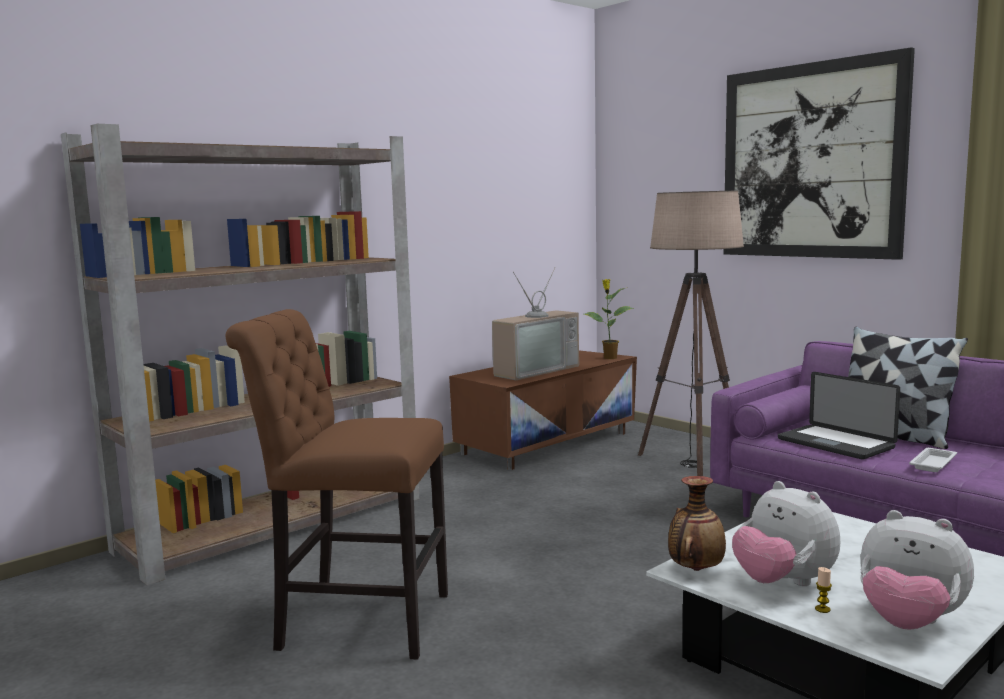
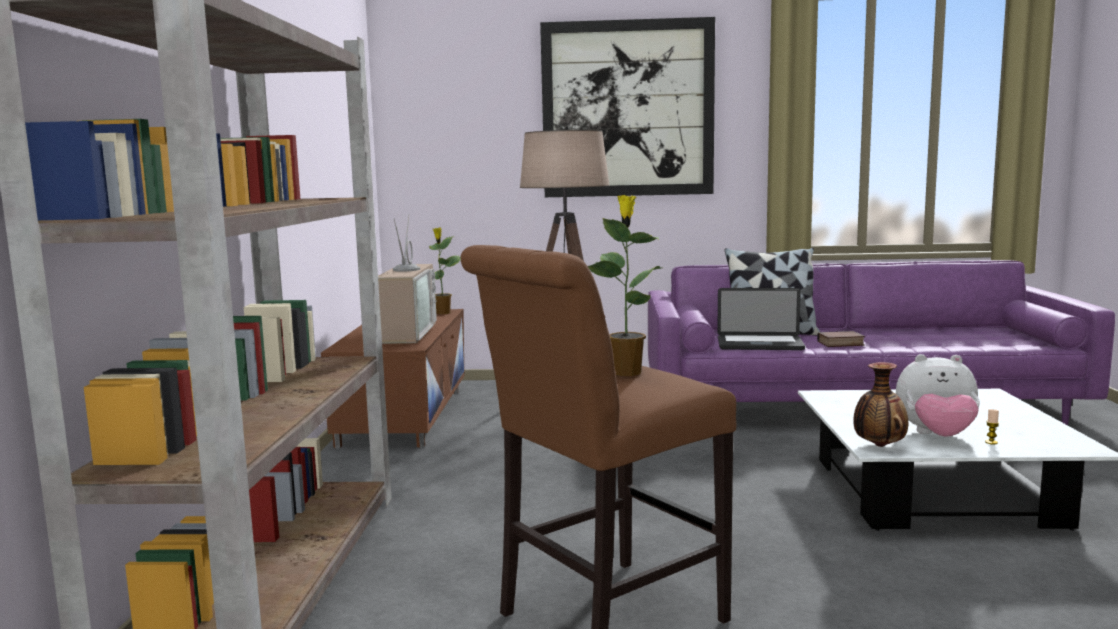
camera: 45 degrees left, 0 degrees up
(371, 424) = (627, 372): none -> potted plant
(909, 623) = (1036, 434): plush toy -> none
(933, 463) = (840, 343): white tray -> book

